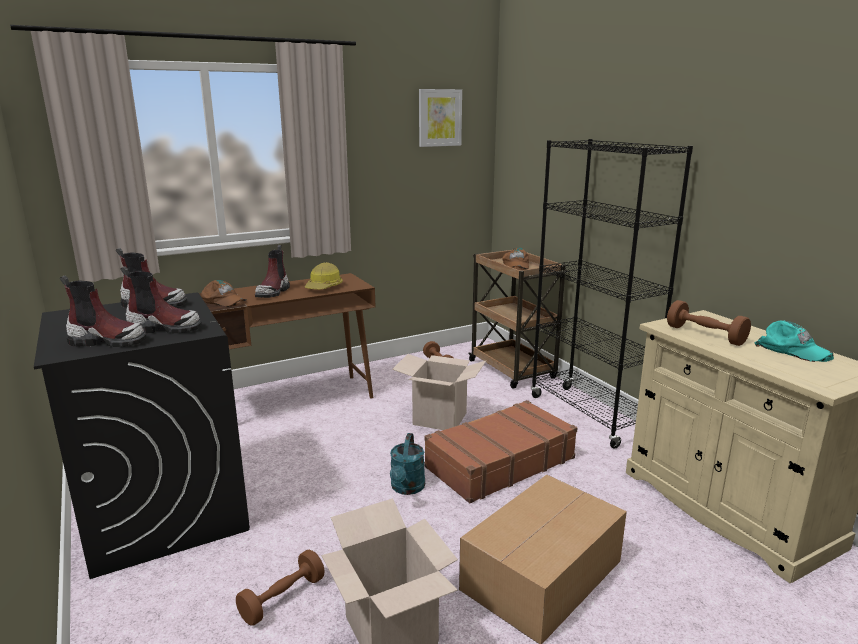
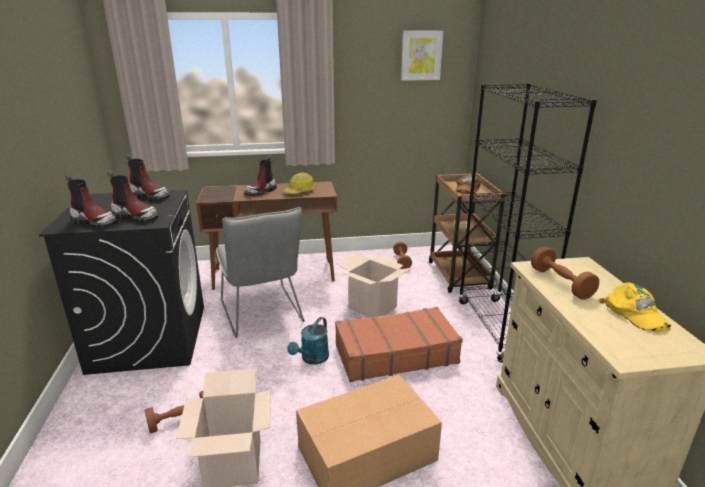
camera: 20 degrees right, 5 degrees up
(223, 301) = (222, 195): brown cap -> none
(308, 451) = (263, 315): none -> grey chair
(793, 350) = (635, 313): turquoise cap -> yellow cap

